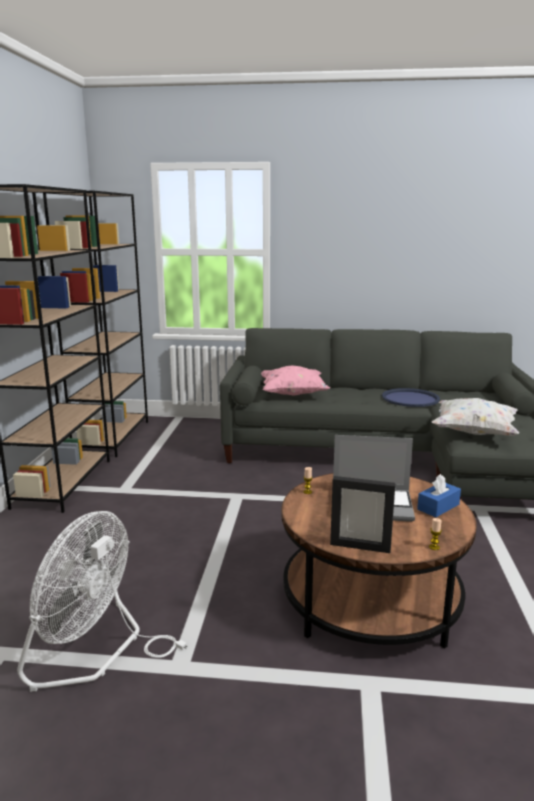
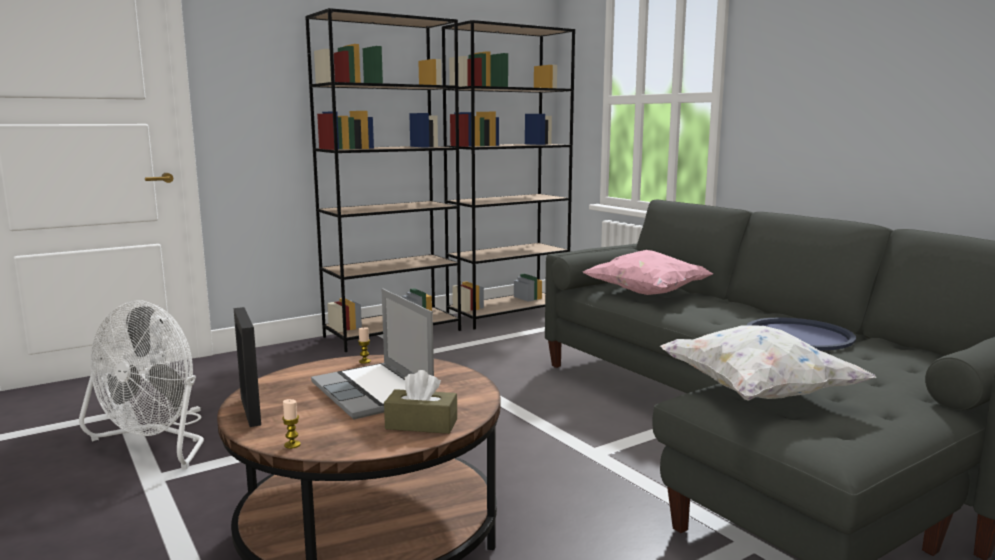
camera: 50 degrees right, 5 degrees down
(105, 647) = (158, 441): white fan -> white fan turned 135 degrees counterclockwise
(438, 507) = (421, 424): blue tissue box -> brown tissue box

